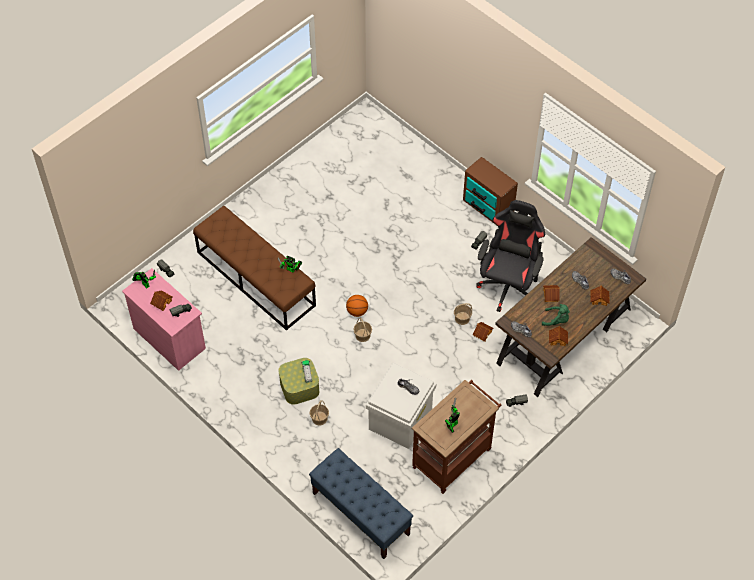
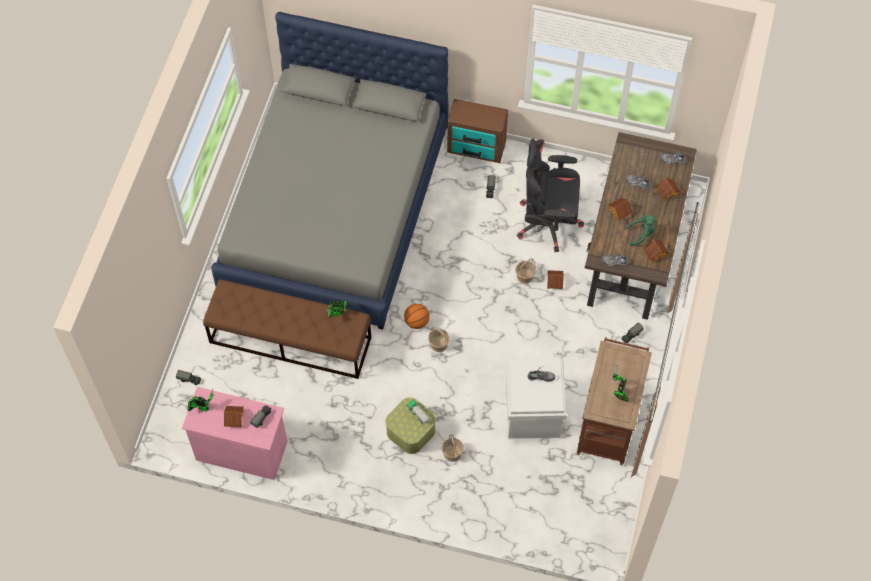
camera: 30 degrees left, 5 degrees up
(352, 202) = (335, 208): none -> grey bed
(360, 513) = (556, 528): blue bench -> none
(507, 288) = (548, 222): black office chair -> black office chair turned 75 degrees counterclockwise

